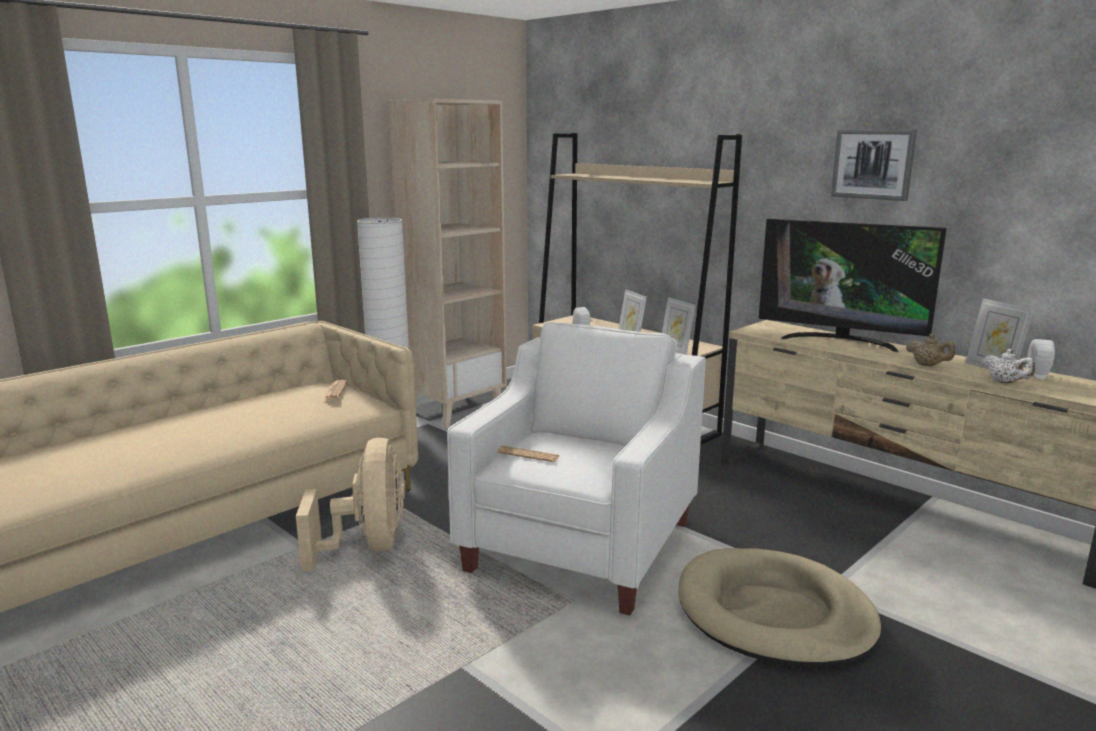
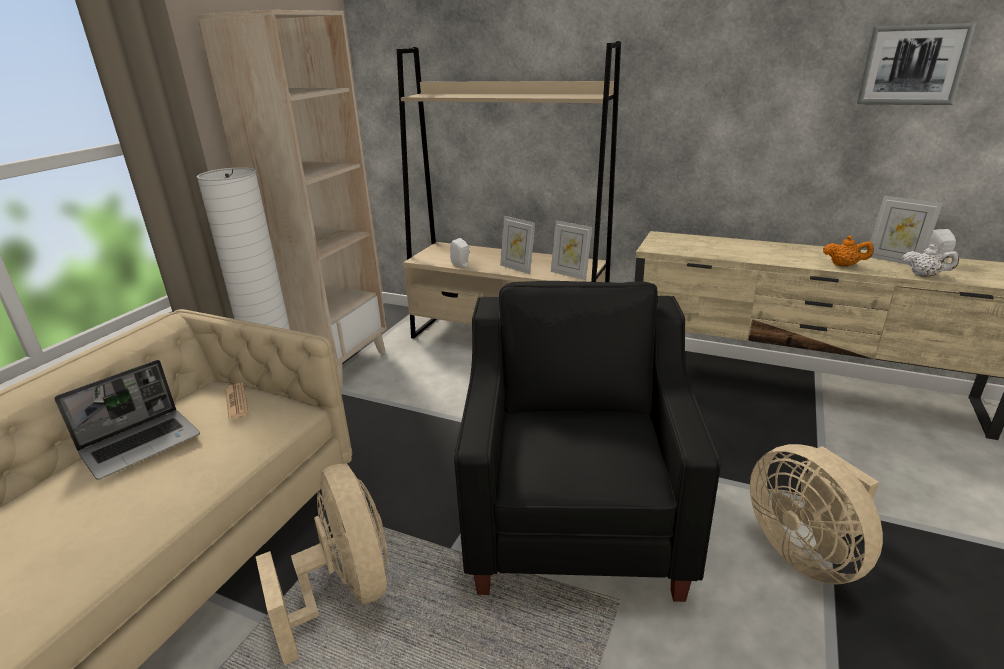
camera: 20 degrees left, 10 degrees up
(260, 401) = (142, 444): none -> laptop
(528, 455) = (544, 457): newspaper -> none
(582, 546) = (576, 516): white armchair -> black armchair
(774, 614) = (805, 552): beige dog bed -> beige fan
(840, 341) = (741, 247): television -> none
(872, 164) = (766, 67): picture -> picture (912, 65)
(928, 365) = (844, 265): beige teapot -> orange teapot

